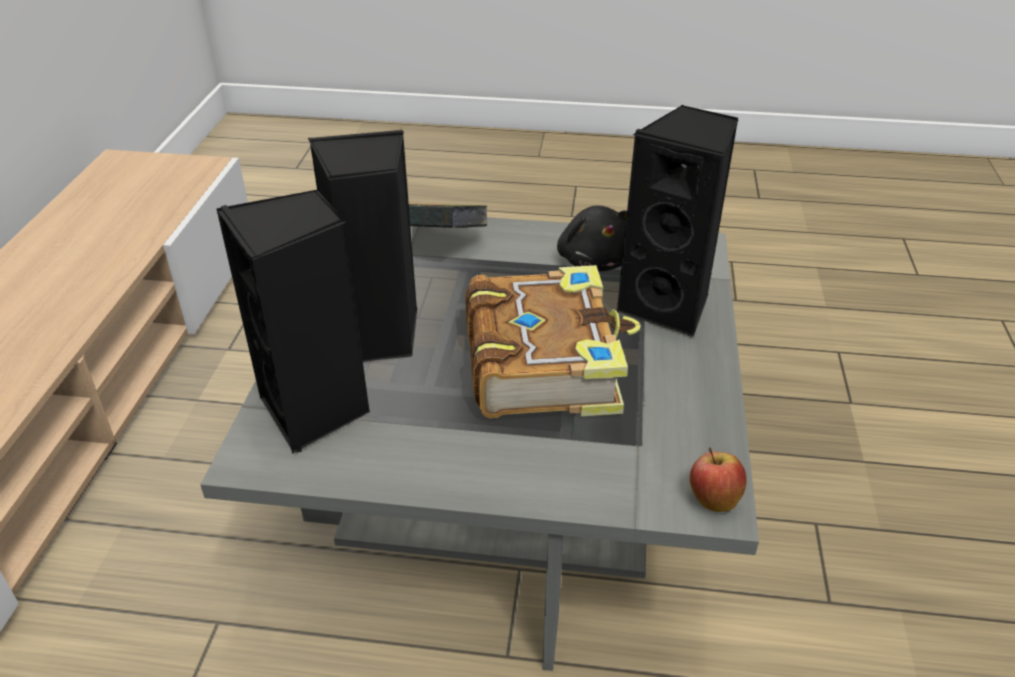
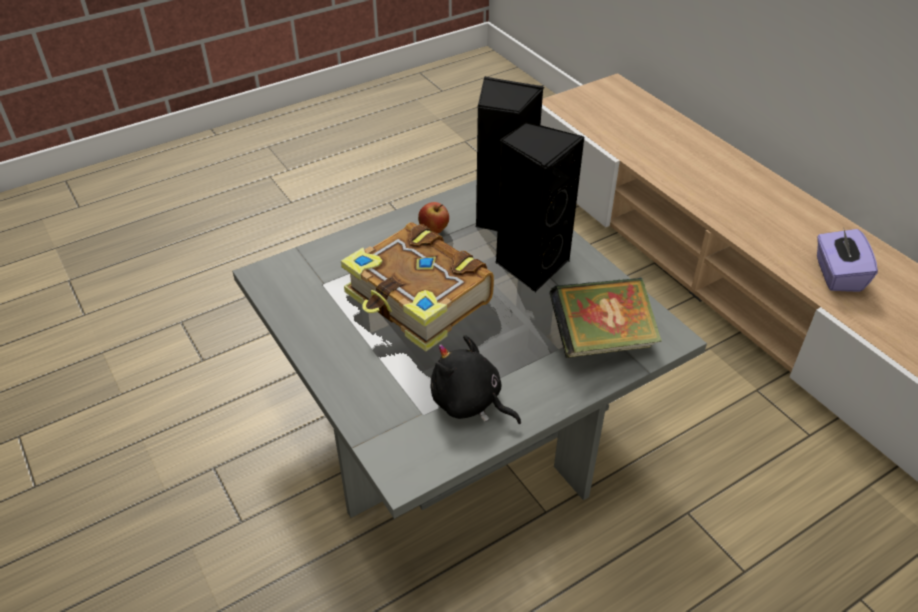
camera: 140 degrees right, 5 degrees up
(95, 254) = (837, 275): none -> purple tissue box
(669, 306) = (378, 389): black speaker -> none
(713, 499) = (265, 277): apple -> apple (434, 231)

